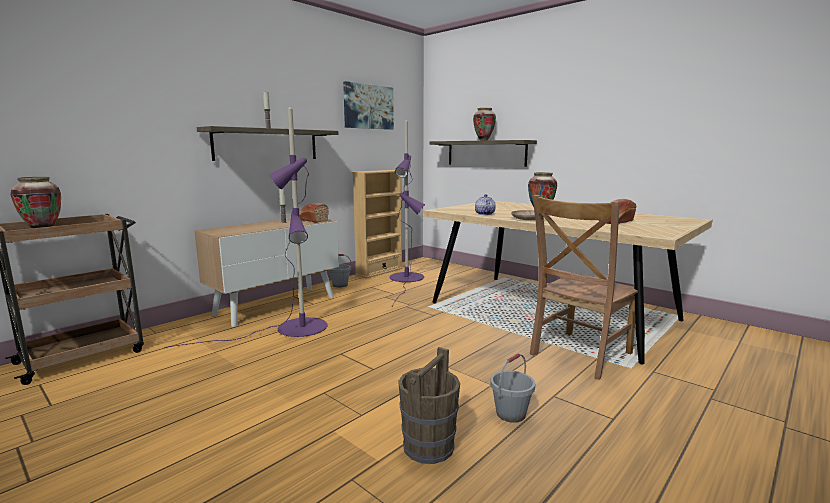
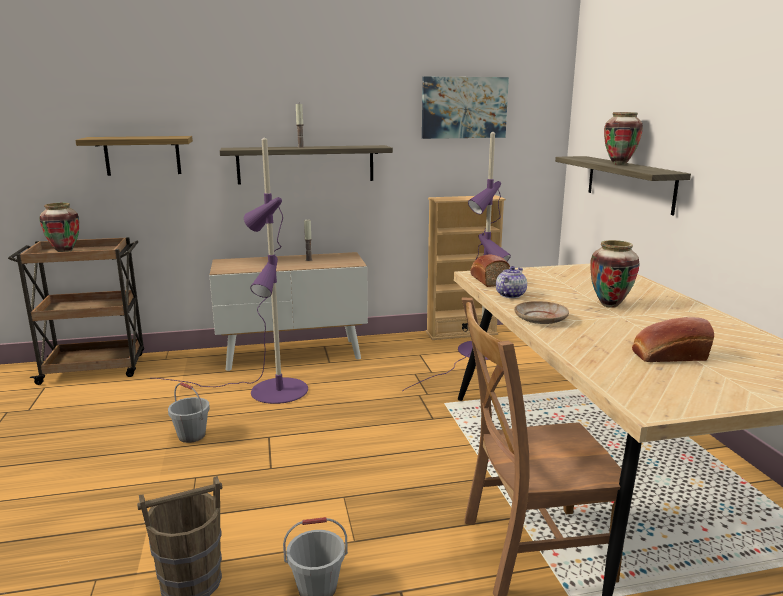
camera: 35 degrees right, 5 degrees up
(119, 131) = (142, 155): none -> shelf
(312, 220) = (343, 261): bread -> bread (487, 280)
(340, 285) = (390, 343): grey bucket -> grey bucket (192, 435)

